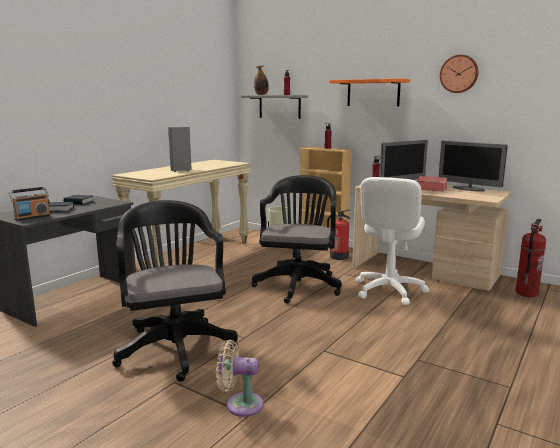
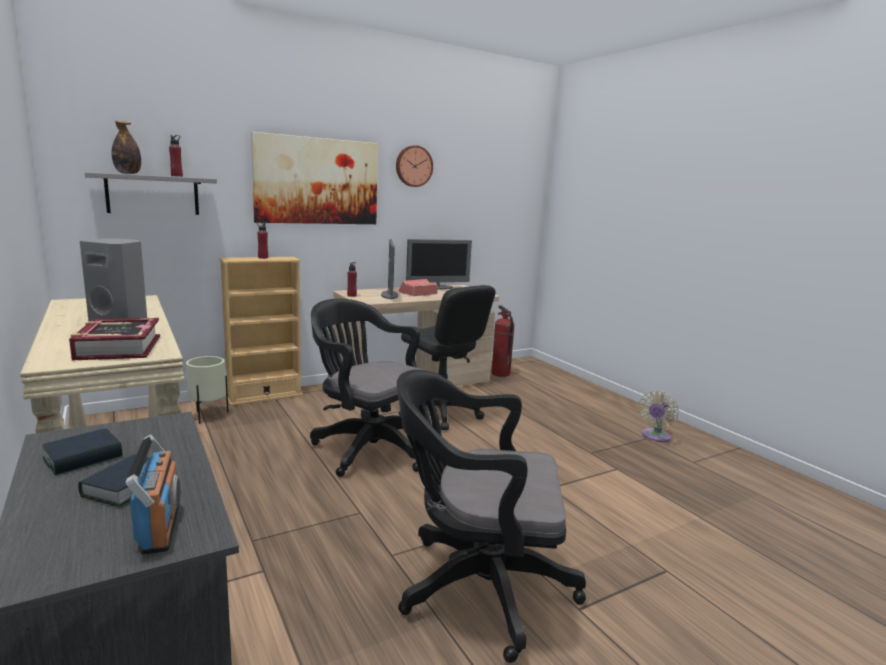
camera: 65 degrees left, 0 degrees up
(153, 174) = (118, 348): none -> book
(240, 404) = (645, 570): beige fan -> beige fan (655, 437)
(338, 256) = (315, 401): fire extinguisher -> none
(373, 93) = (317, 181): orange shelf -> picture
(388, 290) = (440, 413): white office chair -> black office chair

